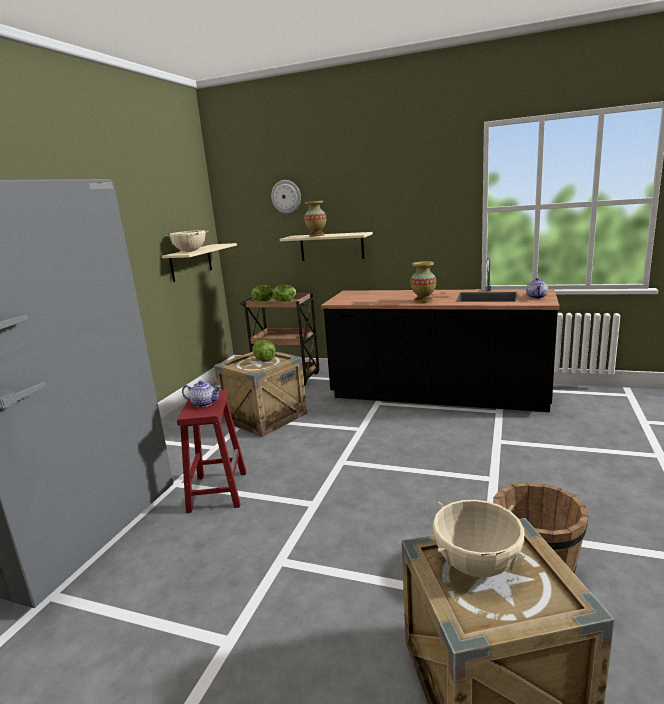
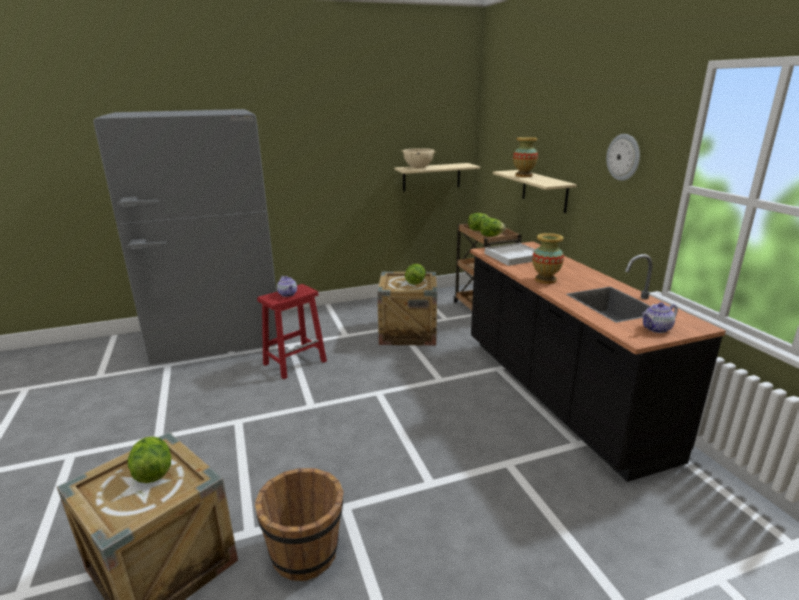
camera: 50 degrees right, 5 degrees up
(286, 196) = (522, 127): wall clock -> wall clock (623, 157)
(363, 299) = (513, 256): none -> white tray
(477, 565) = (153, 473): beige cooking pot -> lettuce

